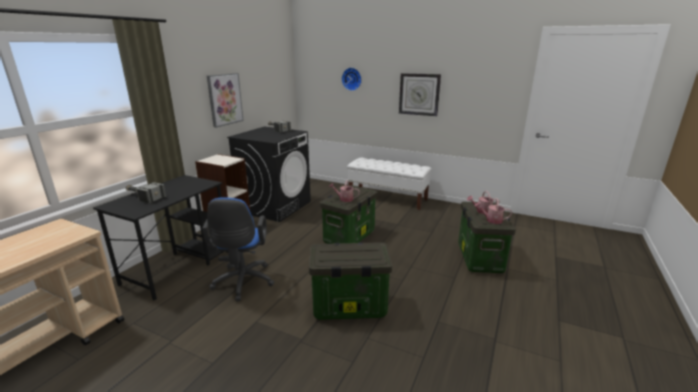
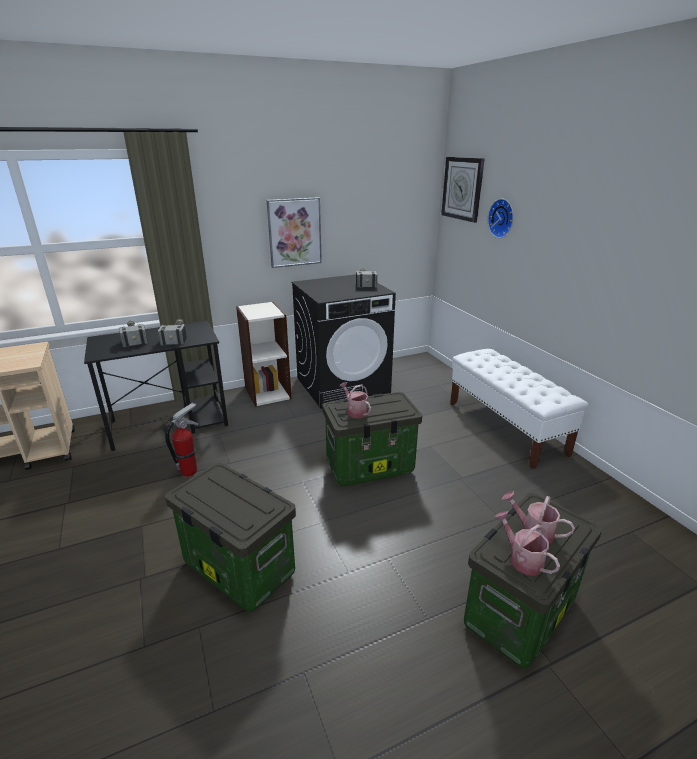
camera: 40 degrees right, 5 degrees up
(181, 187) = (176, 336): none -> hammer
(243, 283) = (189, 472): blue office chair -> fire extinguisher
(419, 94) = (595, 262): wall clock -> wall clock (462, 188)

